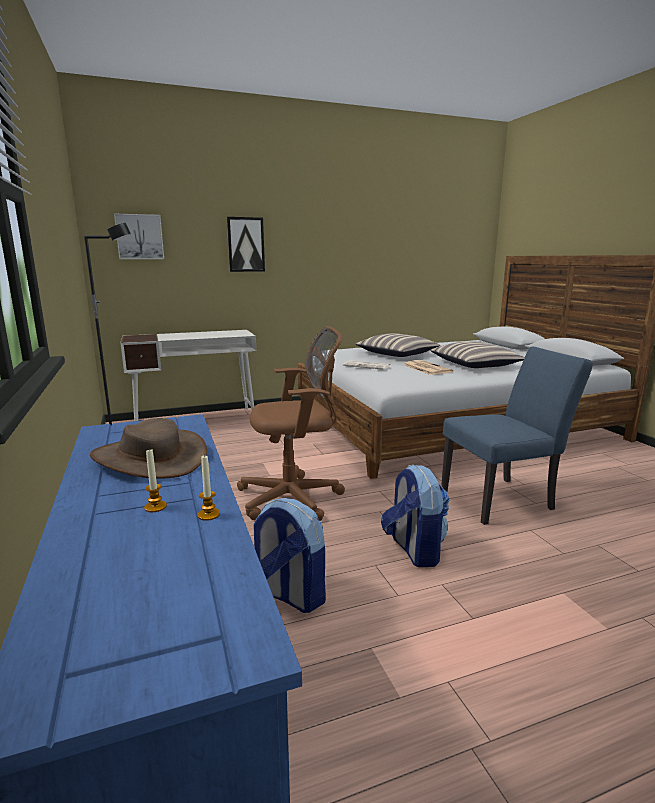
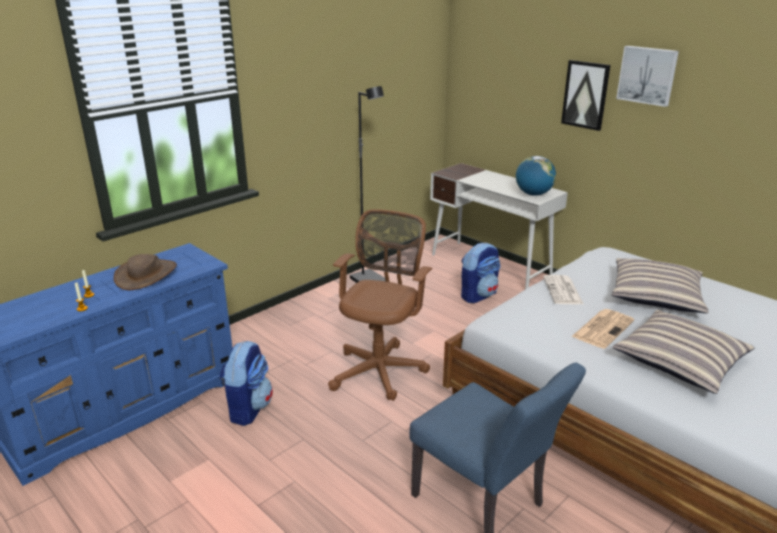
camera: 65 degrees right, 10 degrees up
(139, 237) = (488, 72): picture -> picture (647, 75)
(234, 333) = (533, 194): none -> globe
(295, 498) = (380, 369): brown office chair -> brown office chair turned 120 degrees counterclockwise
(413, 550) = (337, 455): backpack -> backpack (478, 295)

